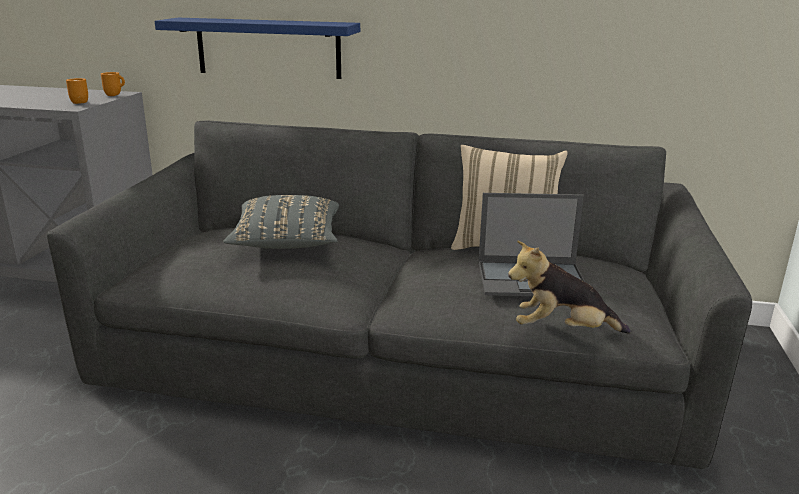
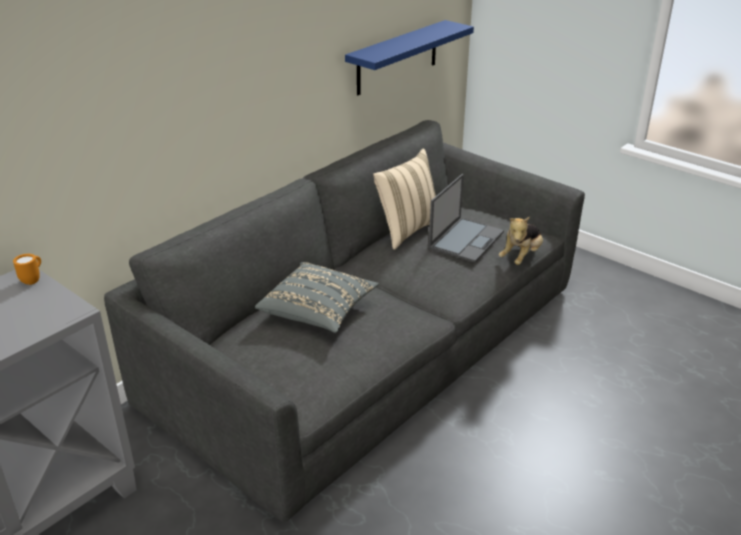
camera: 60 degrees left, 10 degrees up
(79, 102) = (48, 305): orange mug -> none
(268, 48) = (155, 157): blue shelf -> blue shelf (397, 57)

